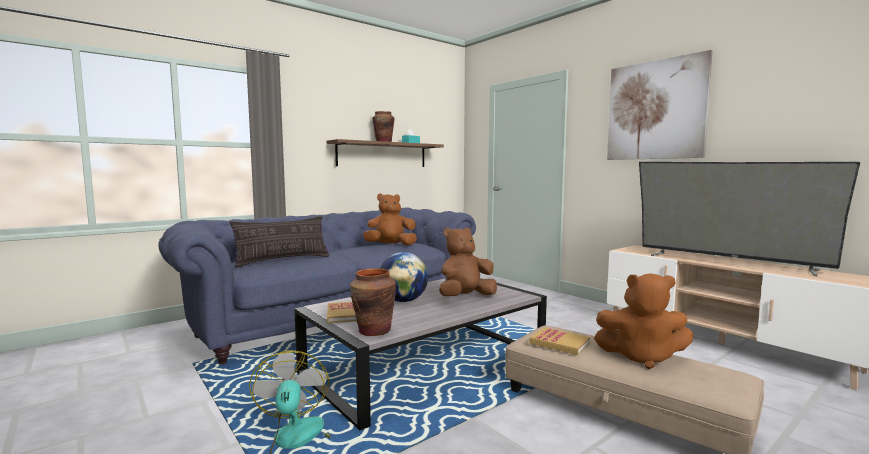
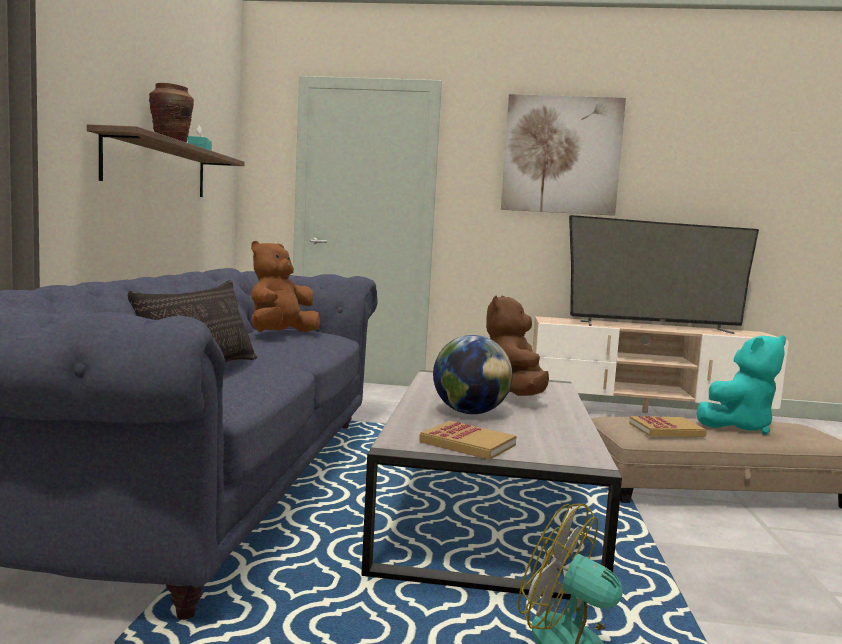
camera: 45 degrees left, 0 degrees up
(374, 331) = (569, 454): brown vase -> none
(641, 357) = (737, 427): brown plush toy -> turquoise plush toy

